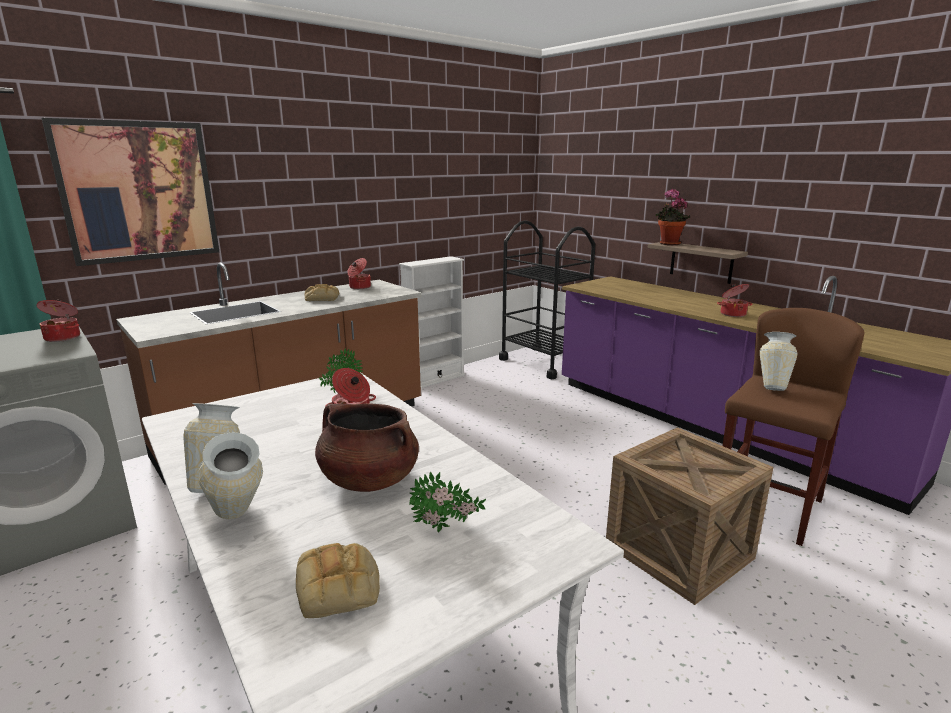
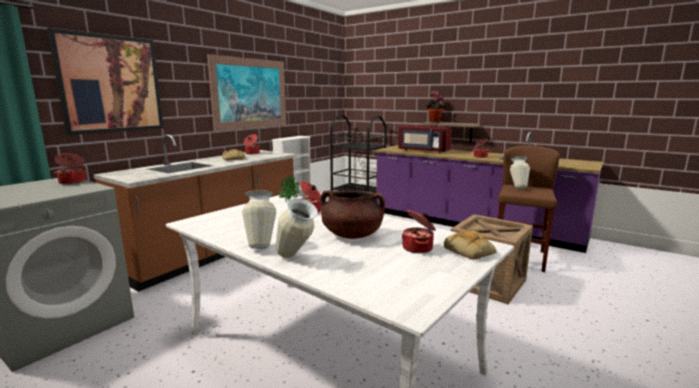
camera: 15 degrees left, 5 degrees down
(339, 587) = (386, 274): bread -> bread (470, 251)
(364, 194) = (250, 93): none -> picture
(447, 529) = (418, 248): potted plant -> cooking pot
(640, 294) = (423, 151): none -> red microwave

